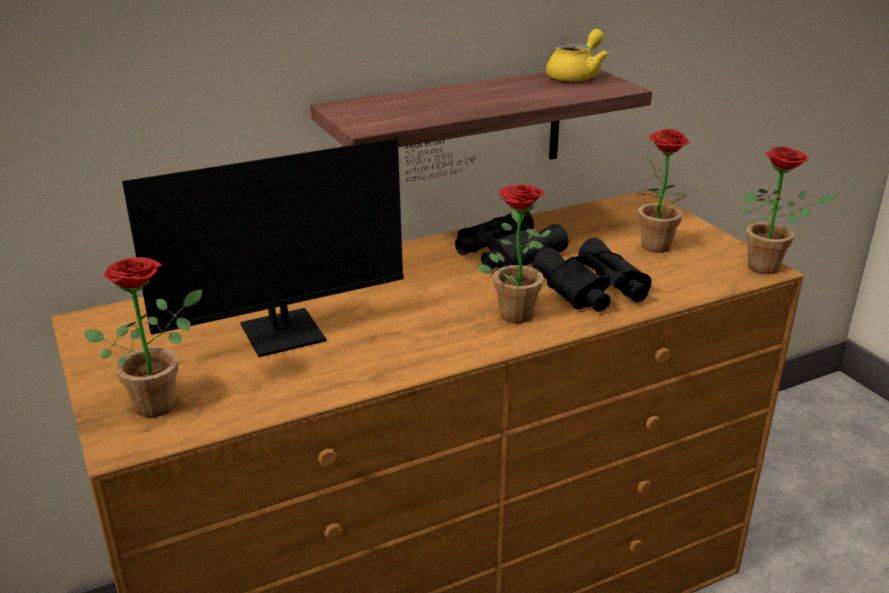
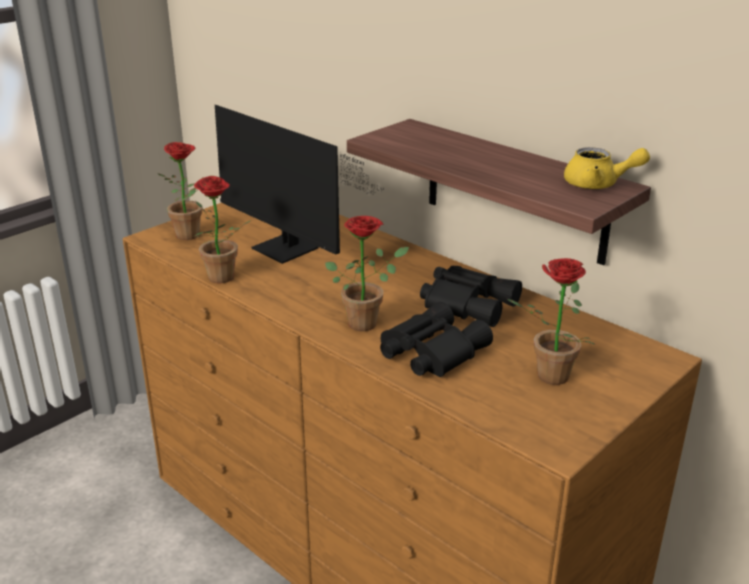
camera: 70 degrees right, 0 degrees up
(770, 267) = (566, 452): potted plant -> potted plant (222, 280)

